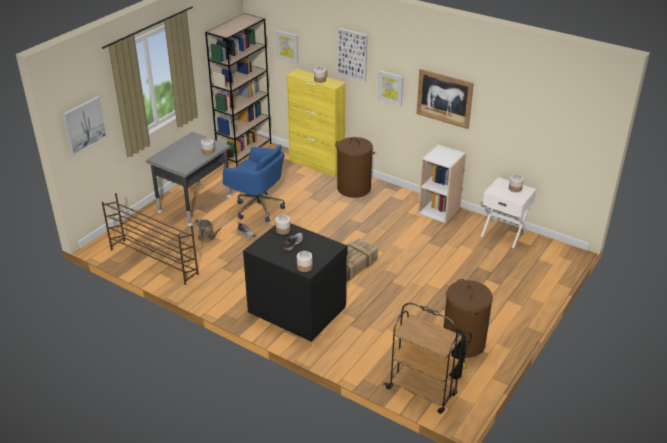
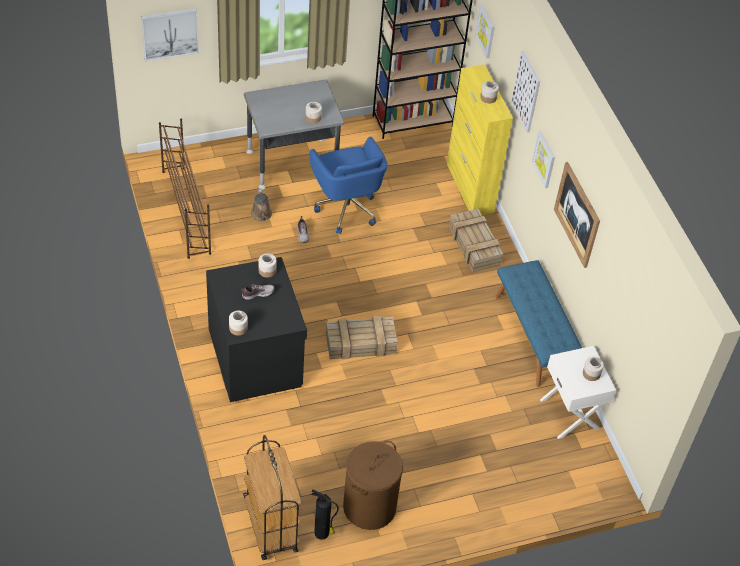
camera: 35 degrees right, 15 degrees up
(354, 188) = (475, 246): brown laundry basket -> crate
(439, 210) = (534, 336): bookcase -> blue bench

